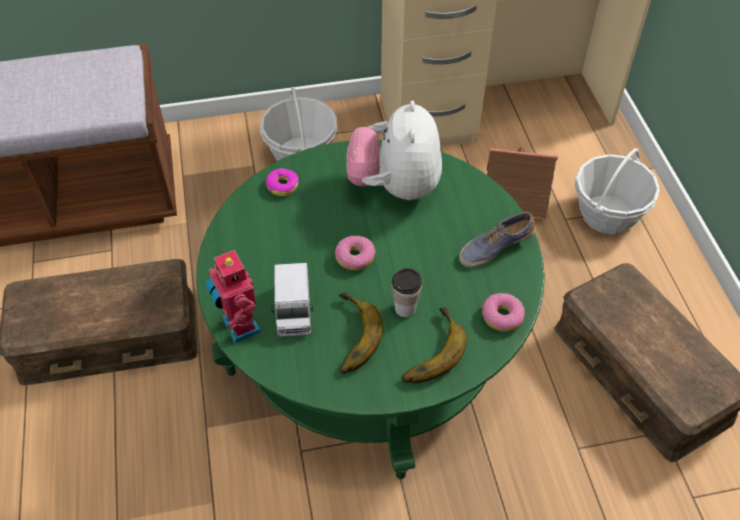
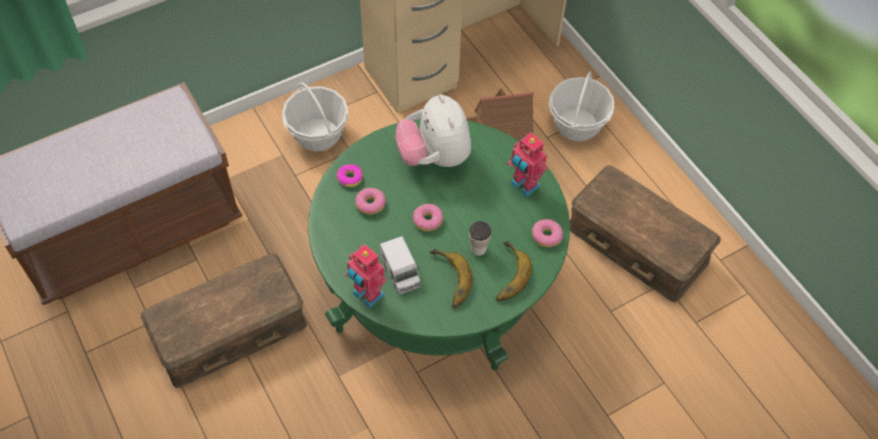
camera: 20 degrees left, 5 degrees up
(293, 221) = (370, 204): none -> donut
(495, 247) = (524, 186): shoe -> toy robot

